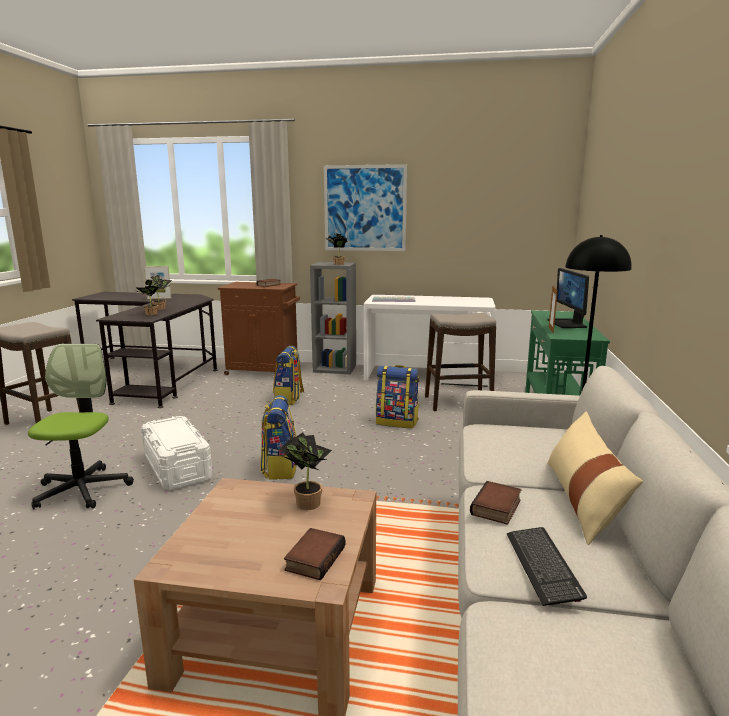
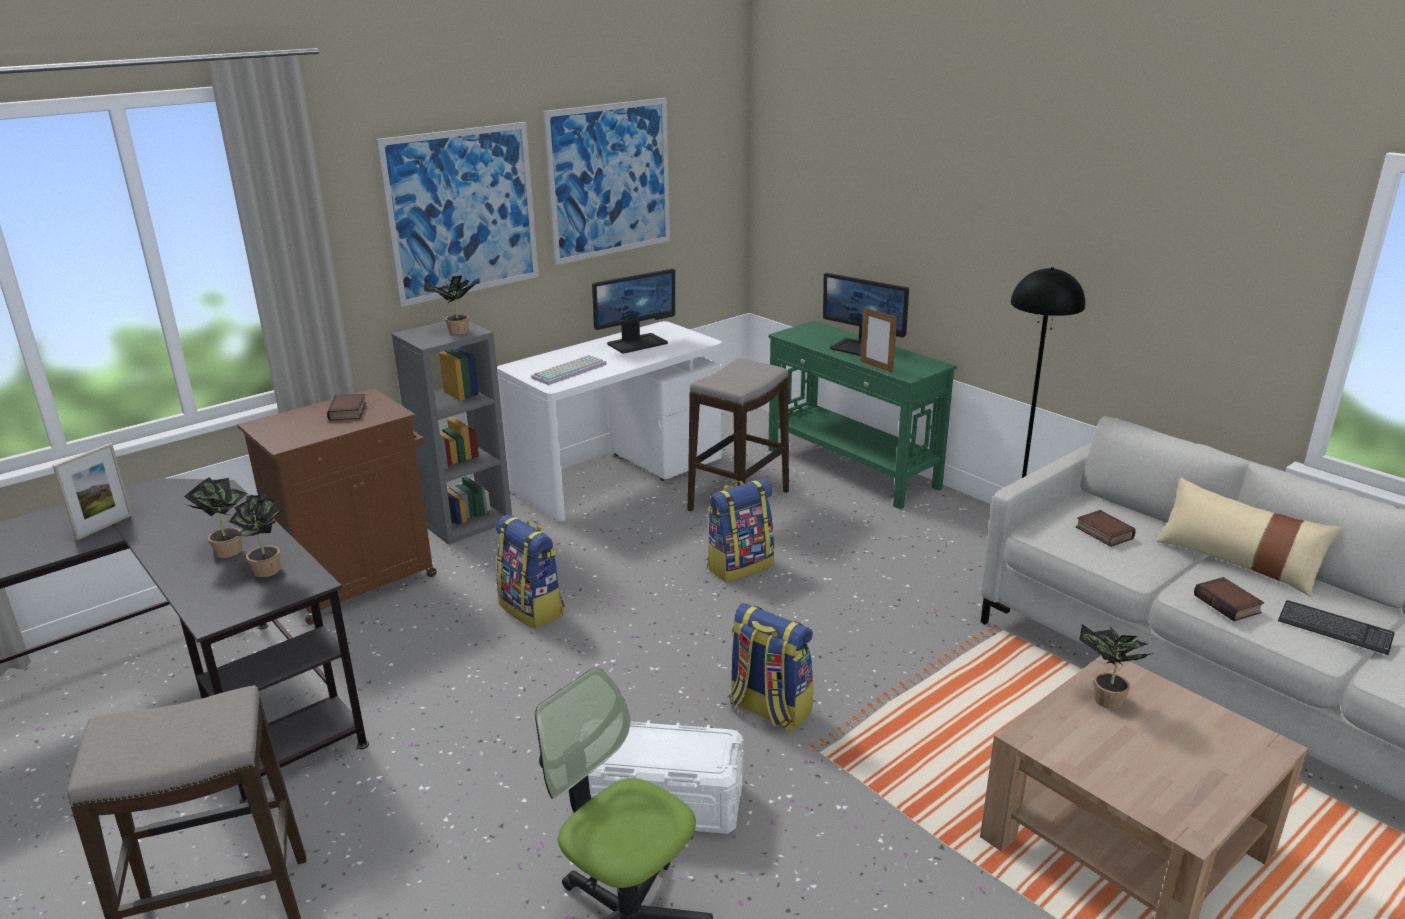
camera: 50 degrees left, 10 degrees up
(314, 557) = (1223, 735): book -> book (1102, 533)
(452, 300) = (637, 343): none -> monitor
(460, 204) = (610, 180): none -> picture

